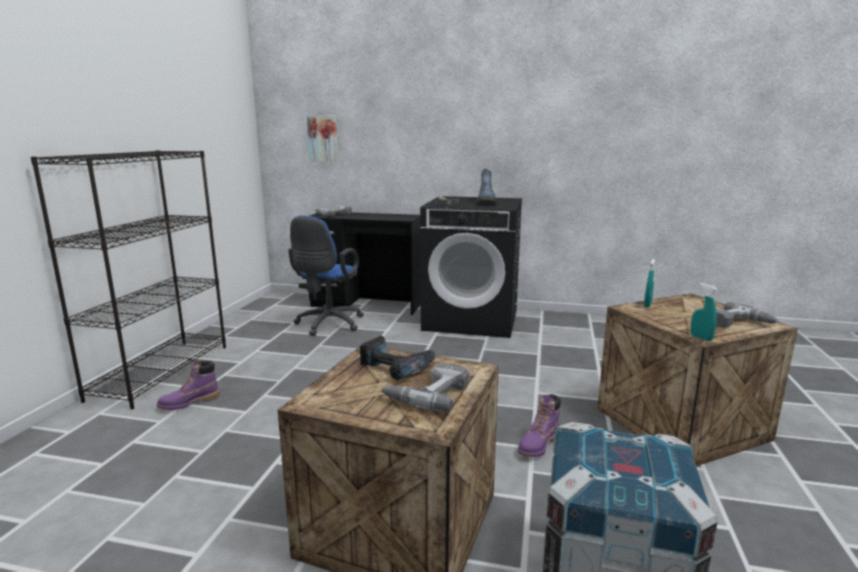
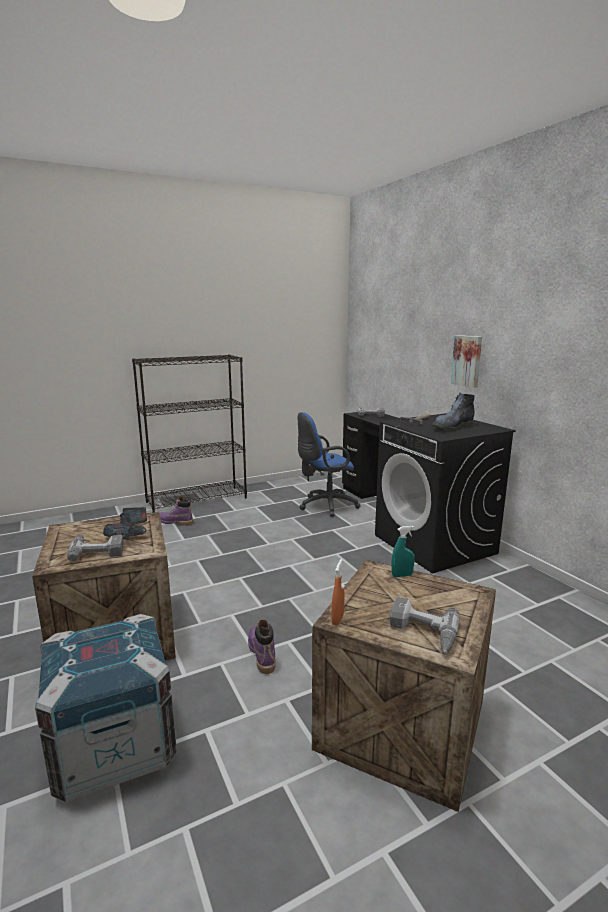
camera: 50 degrees right, 0 degrees up
(323, 138) = (380, 347): picture -> picture (467, 360)
(538, 445) = (262, 653): purple boot -> purple boot turned 75 degrees clockwise
(701, 338) = (337, 619): turquoise spray bottle -> orange spray bottle

